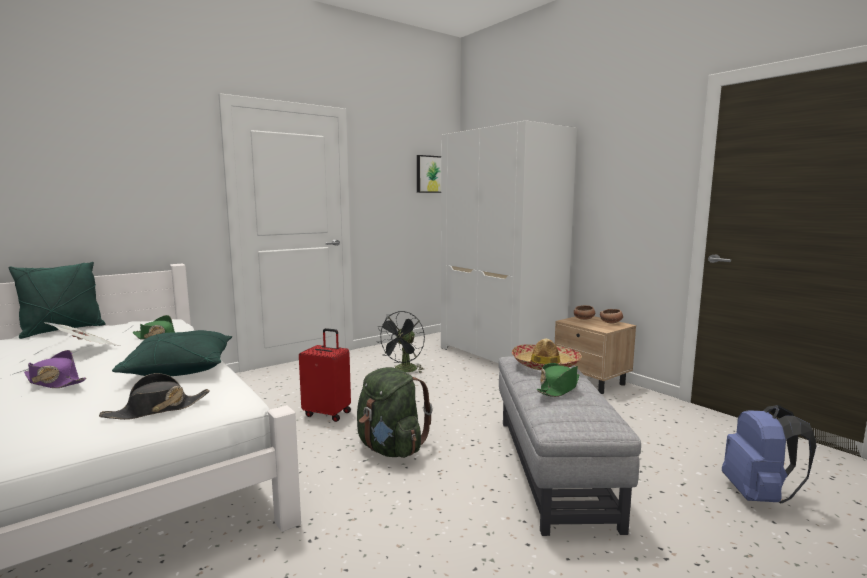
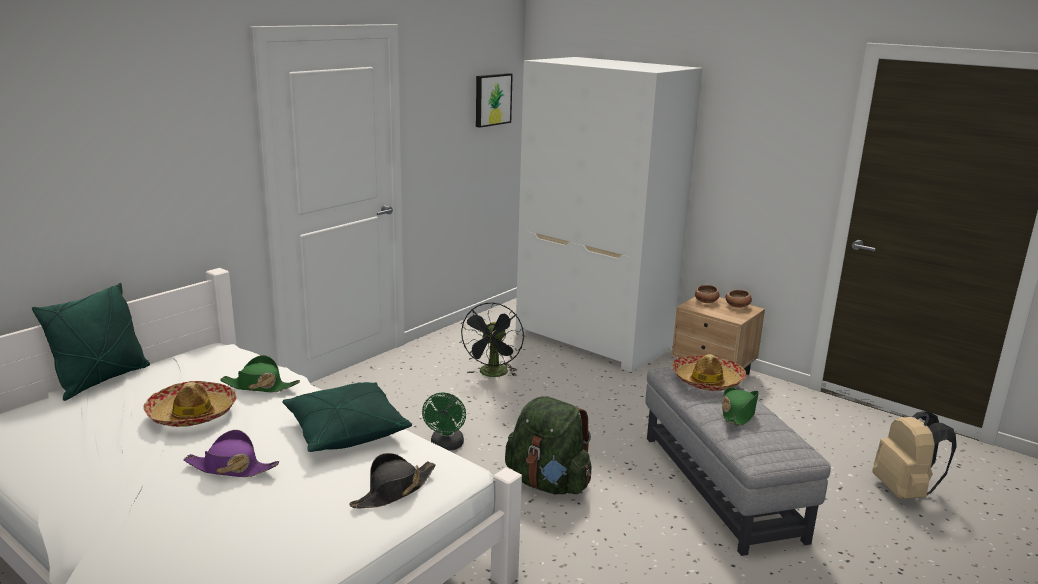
camera: 15 degrees left, 10 degrees up
(85, 350) = (192, 413): newspaper -> hat
(328, 413) = (446, 446): red suitcase -> green fan
(759, 496) = (904, 492): blue backpack -> beige backpack

